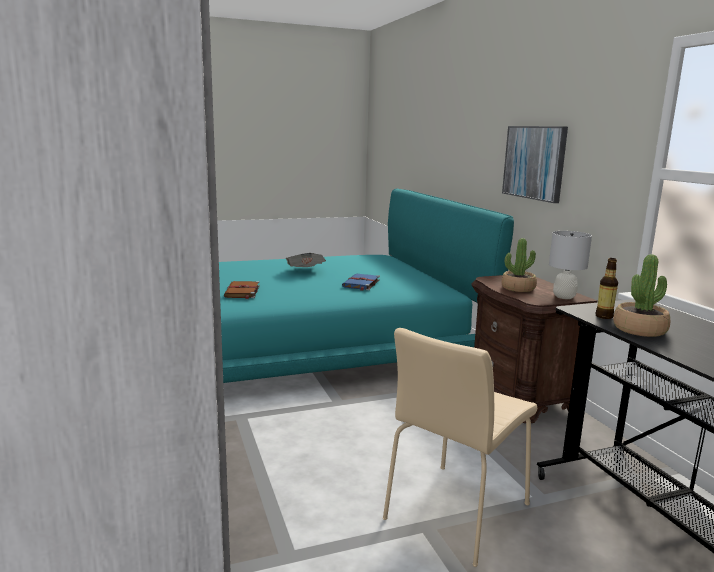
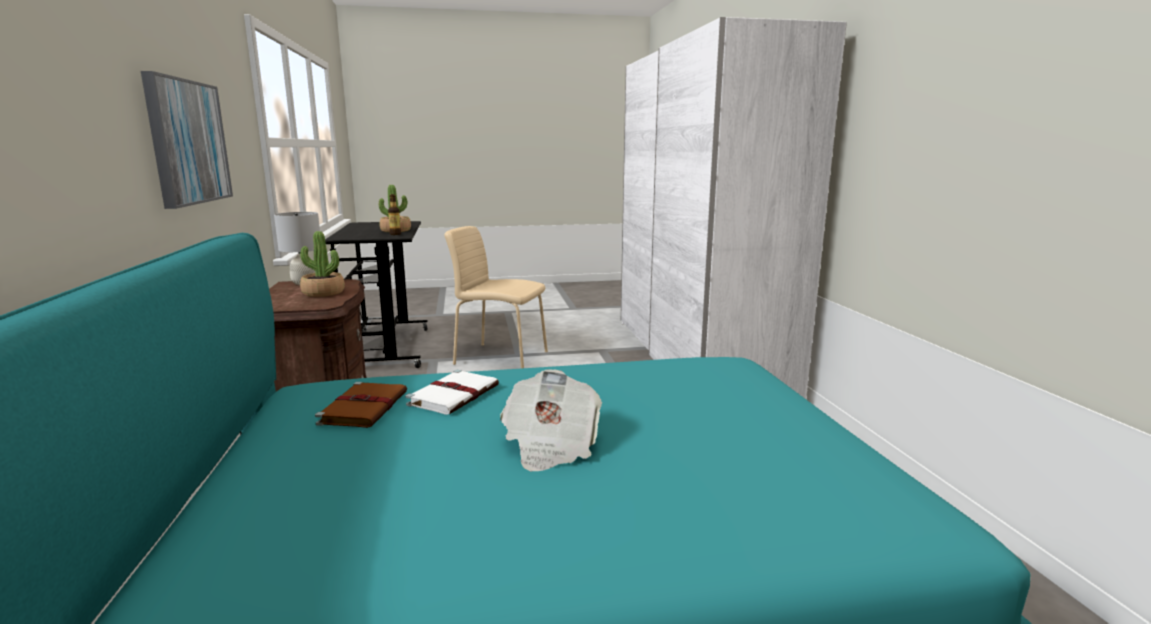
camera: 170 degrees left, 0 degrees up
(242, 292) = (676, 380): brown book -> brown book (364, 407)
(361, 284) = (454, 395): blue book -> white book
(454, 514) = (498, 357): beige chair -> beige chair turned 120 degrees counterclockwise

